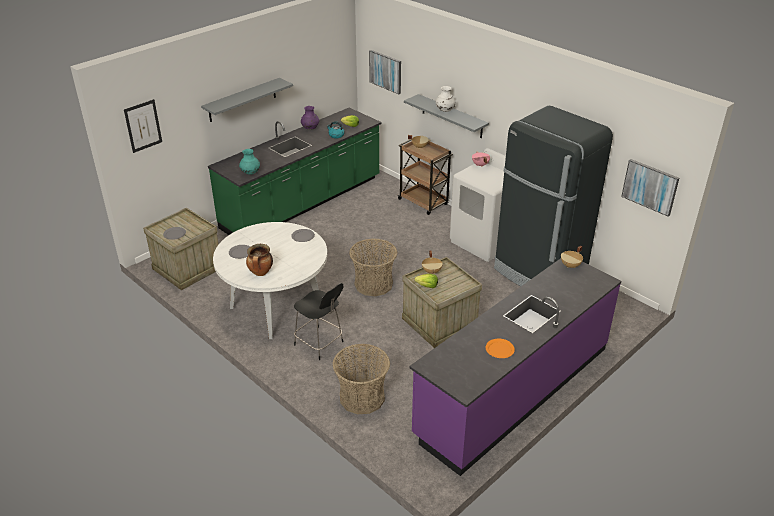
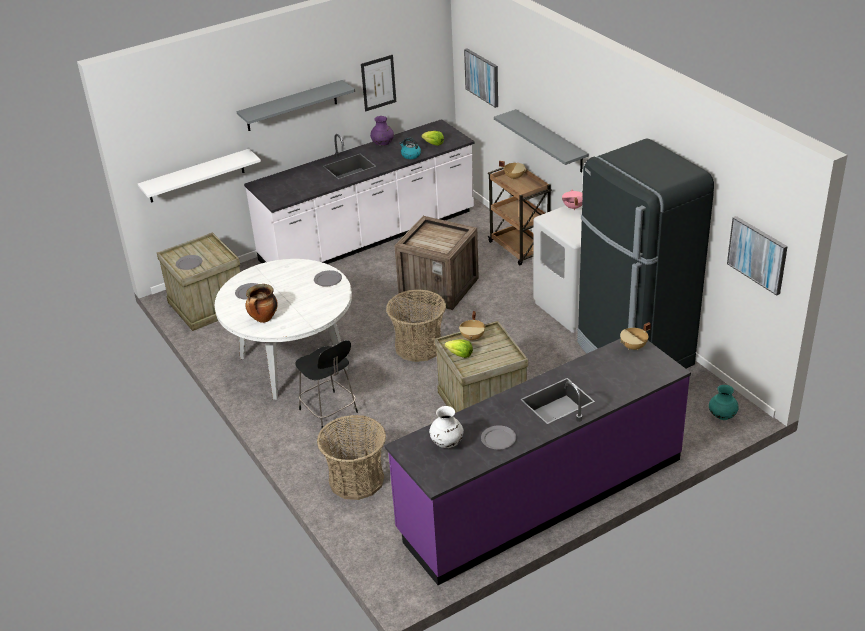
camera: 15 degrees right, 0 degrees up
(143, 126) = (162, 132): picture -> picture (378, 83)
(170, 161) = (196, 176): none -> white shelf
(250, 173) = (290, 196): turquoise vase -> turquoise vase (722, 416)
(303, 203) = (368, 237): green counter -> white counter
(373, 236) = (440, 286): none -> crate
(445, 110) = (539, 133): white vase -> white vase (447, 443)
(499, 349) = (498, 439): orange plate -> grey plate

